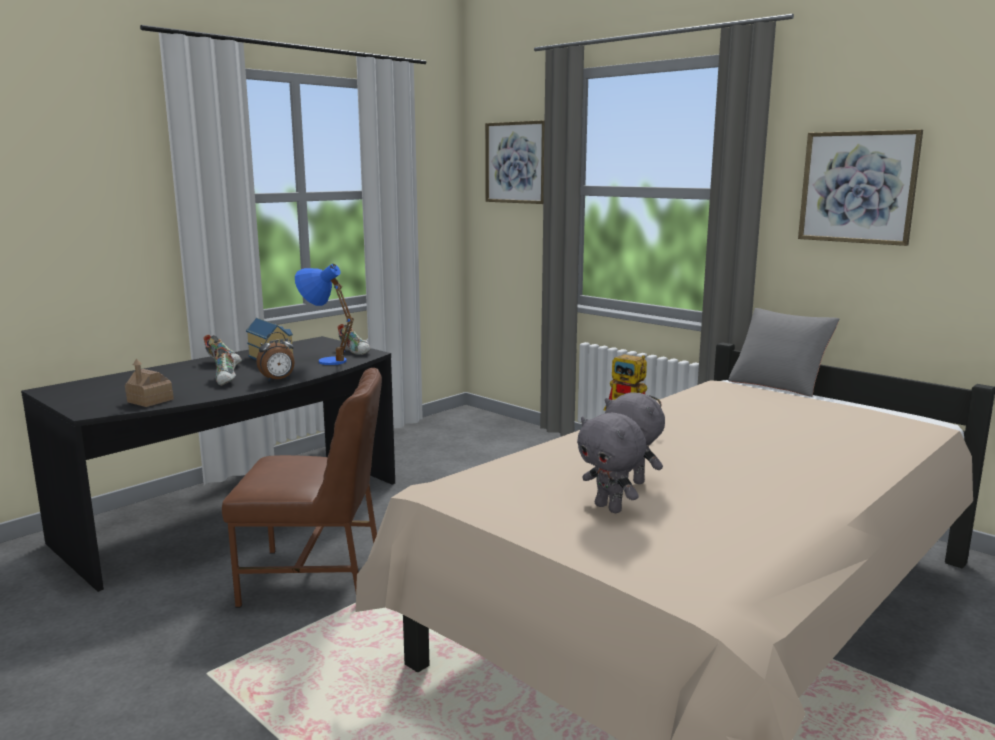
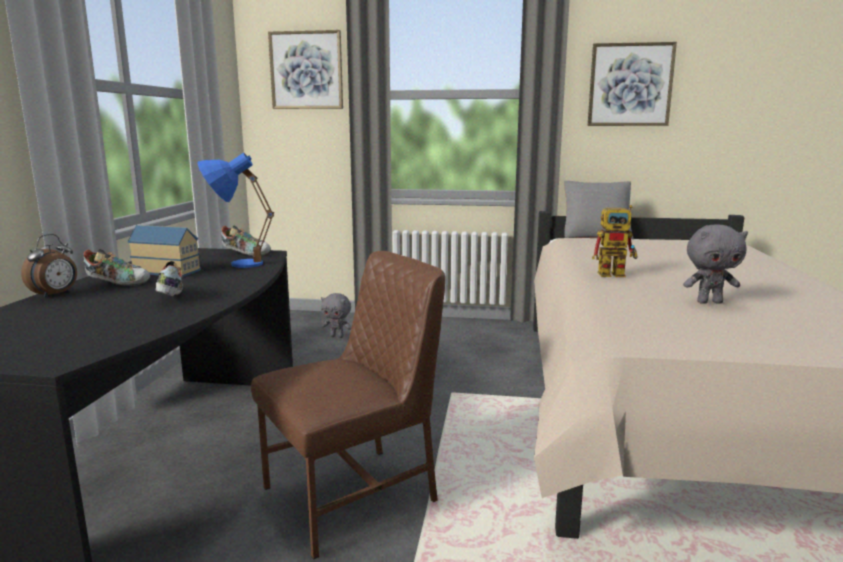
camera: 35 degrees left, 0 degrees up
(150, 401) = (120, 333): toy house -> none
(227, 380) = (169, 296): shoe -> shoe turned 150 degrees counterclockwise
(278, 380) = (233, 287): alarm clock -> alarm clock (56, 295)
(609, 508) = (753, 322): grey plush toy -> grey plush toy (337, 336)

